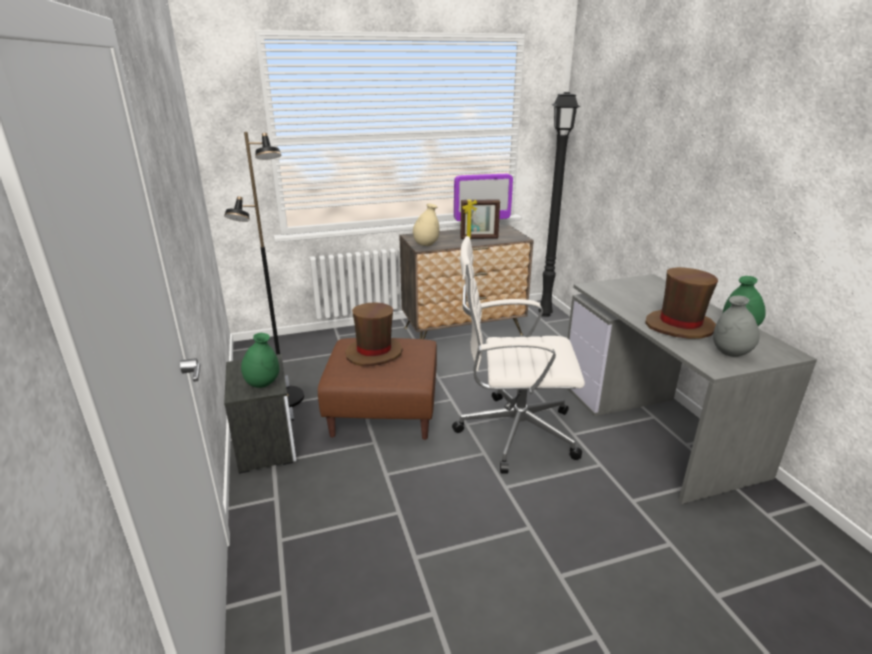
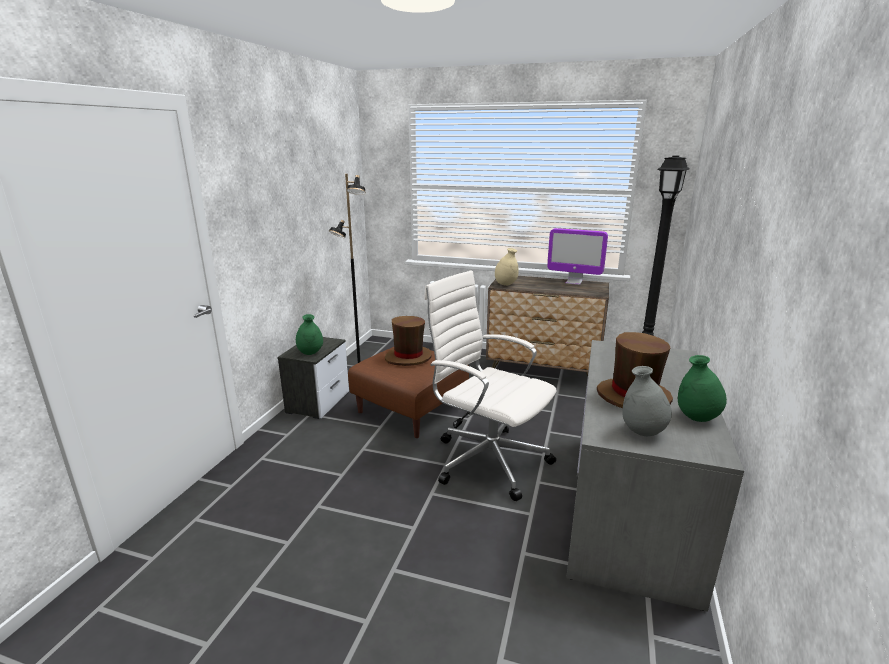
camera: 35 degrees right, 5 degrees down
(479, 238) = (559, 287): picture frame -> none

